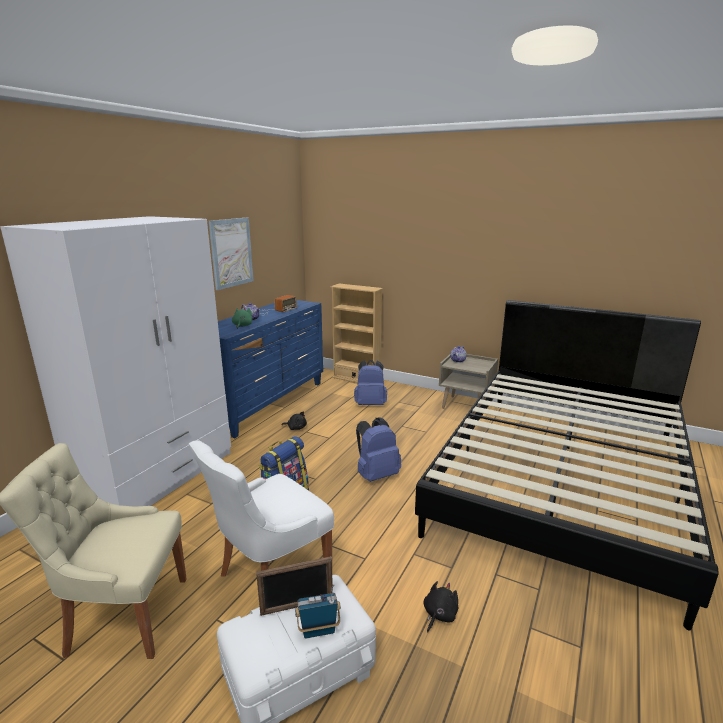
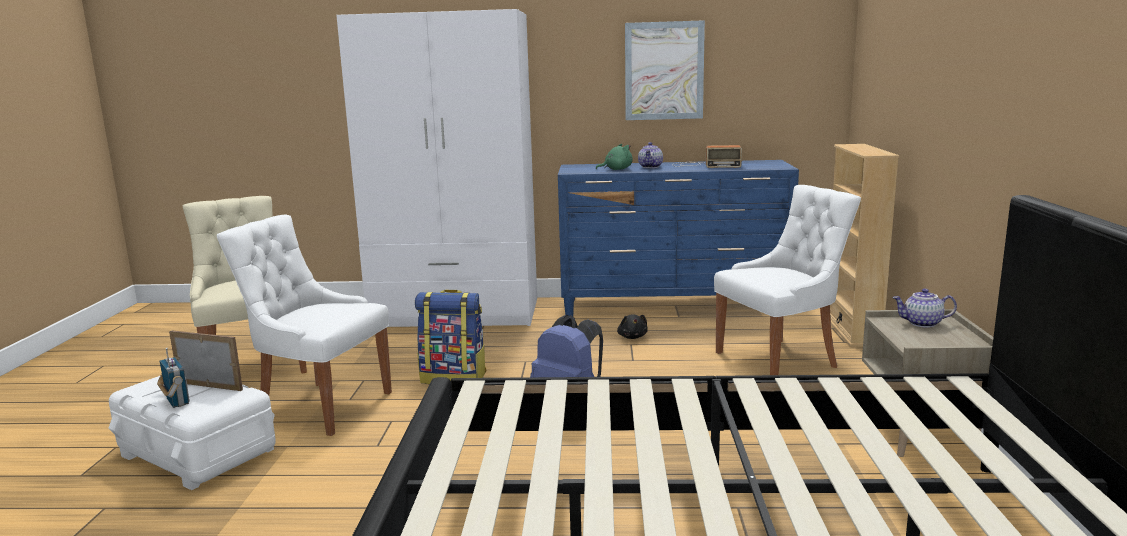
camera: 65 degrees right, 5 degrees down
(297, 606) = (210, 386): picture frame -> picture frame turned 150 degrees clockwise
(370, 404) = (780, 359): blue backpack -> white chair
(439, 615) = (291, 514): black plush toy -> none

